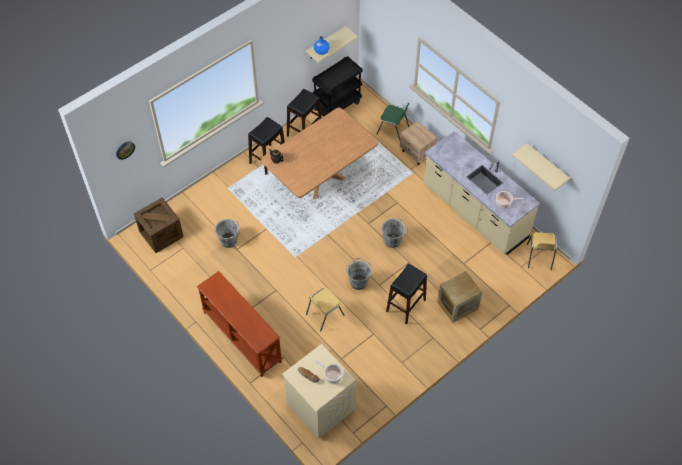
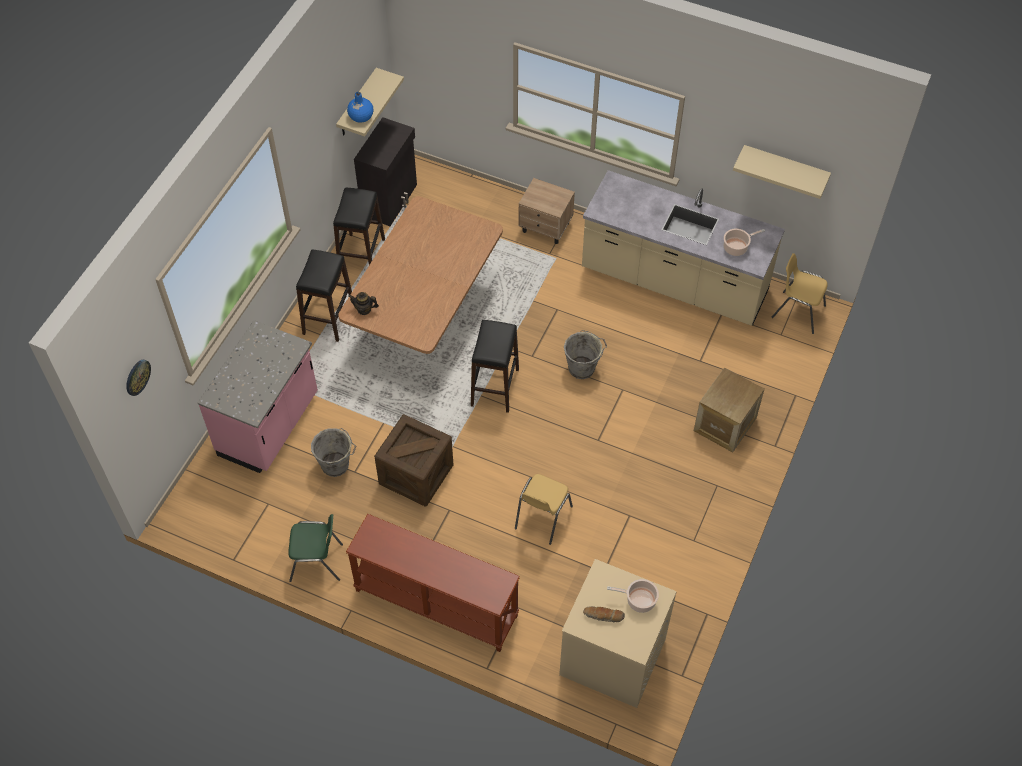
camera: 25 degrees left, 0 degrees up
(161, 234) = (221, 496): crate -> crate (416, 474)
(206, 206) = (270, 426): none -> pink counter
(337, 105) = (390, 200): black cart -> black cabinet
(358, 282) = (566, 448): grey bucket -> none
(393, 131) = (493, 207): green chair -> green chair (317, 562)
(406, 306) = (653, 455): black stool -> black stool (495, 387)
(539, 257) = (797, 311): yellow chair -> yellow chair turned 135 degrees clockwise

